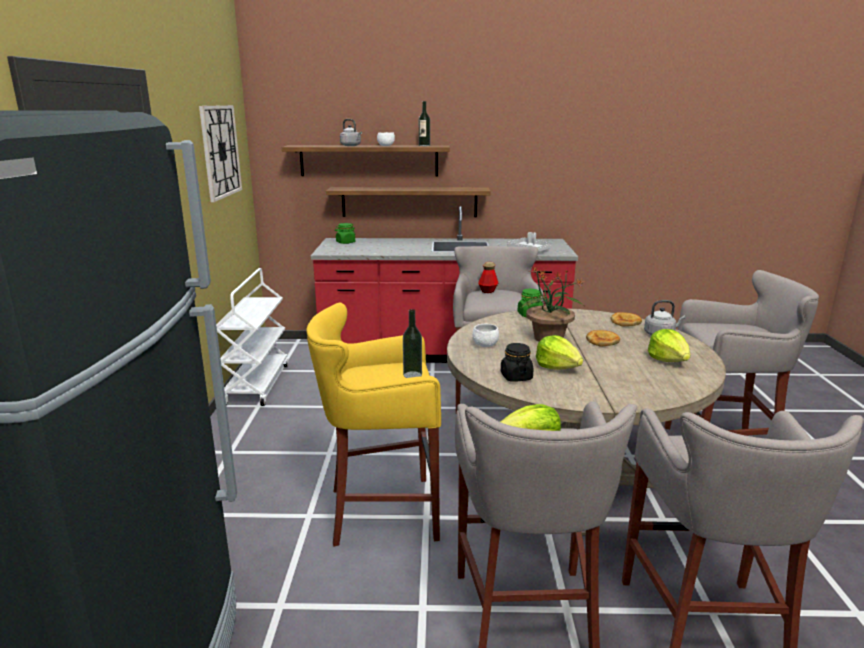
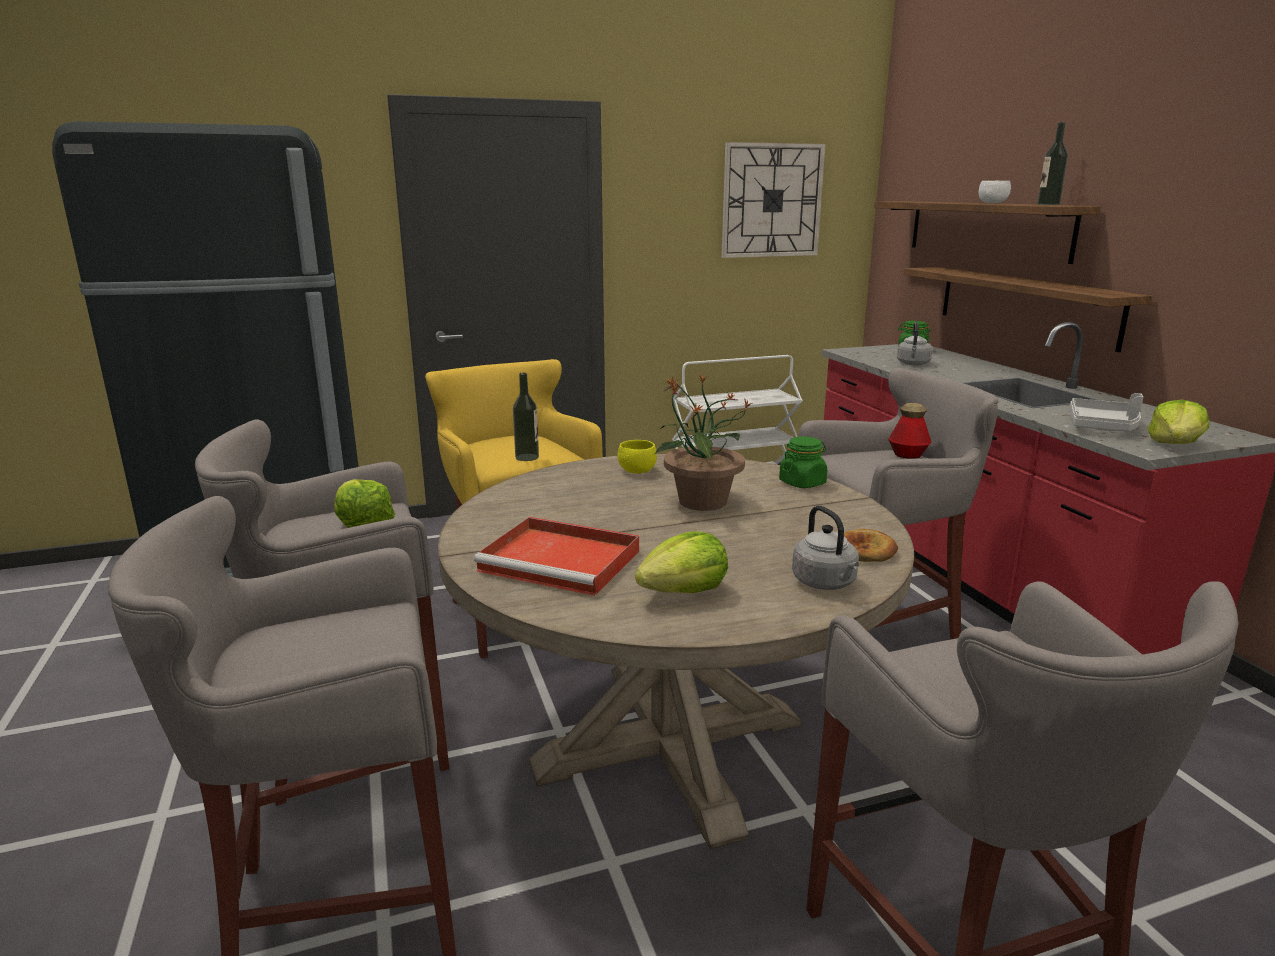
camera: 70 degrees right, 0 degrees up
(351, 146) = (953, 202): grey kettle -> grey kettle (913, 364)
(485, 345) = (637, 471): white bowl -> yellow bowl
(516, 377) = (534, 495): black jar -> none
(557, 367) = (587, 514): lettuce -> lettuce (1174, 444)
(602, 341) = (732, 537): bread -> none
(628, 380) = (563, 561): none -> red tray

